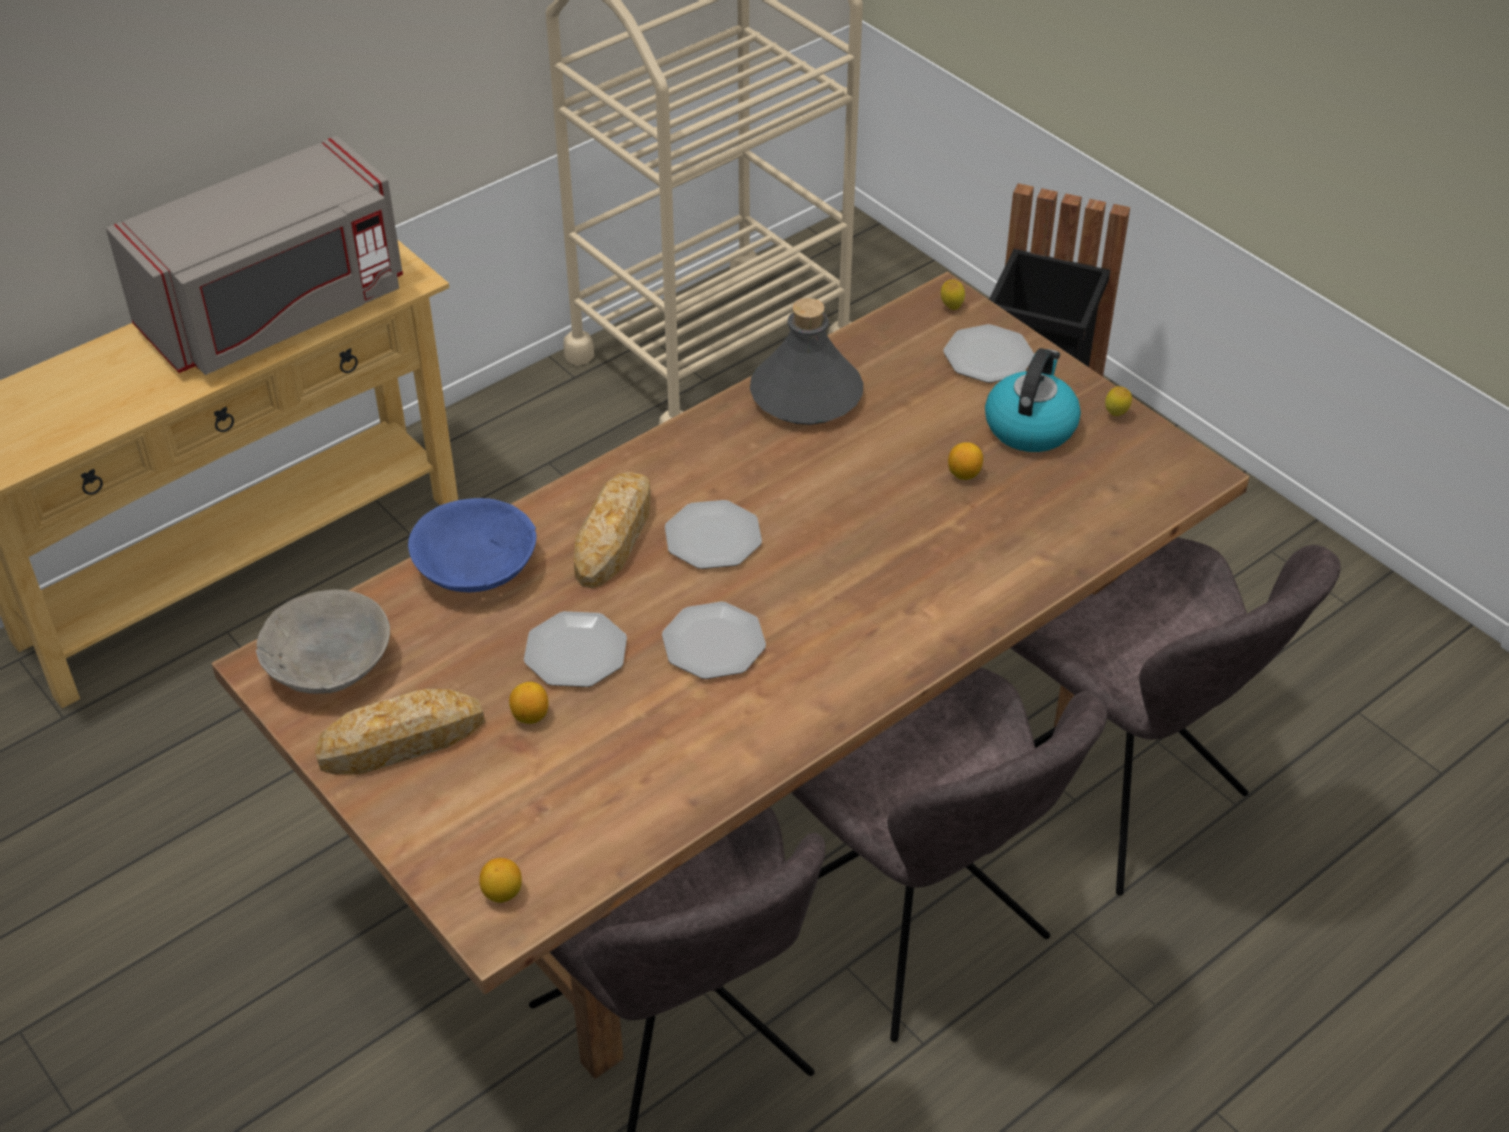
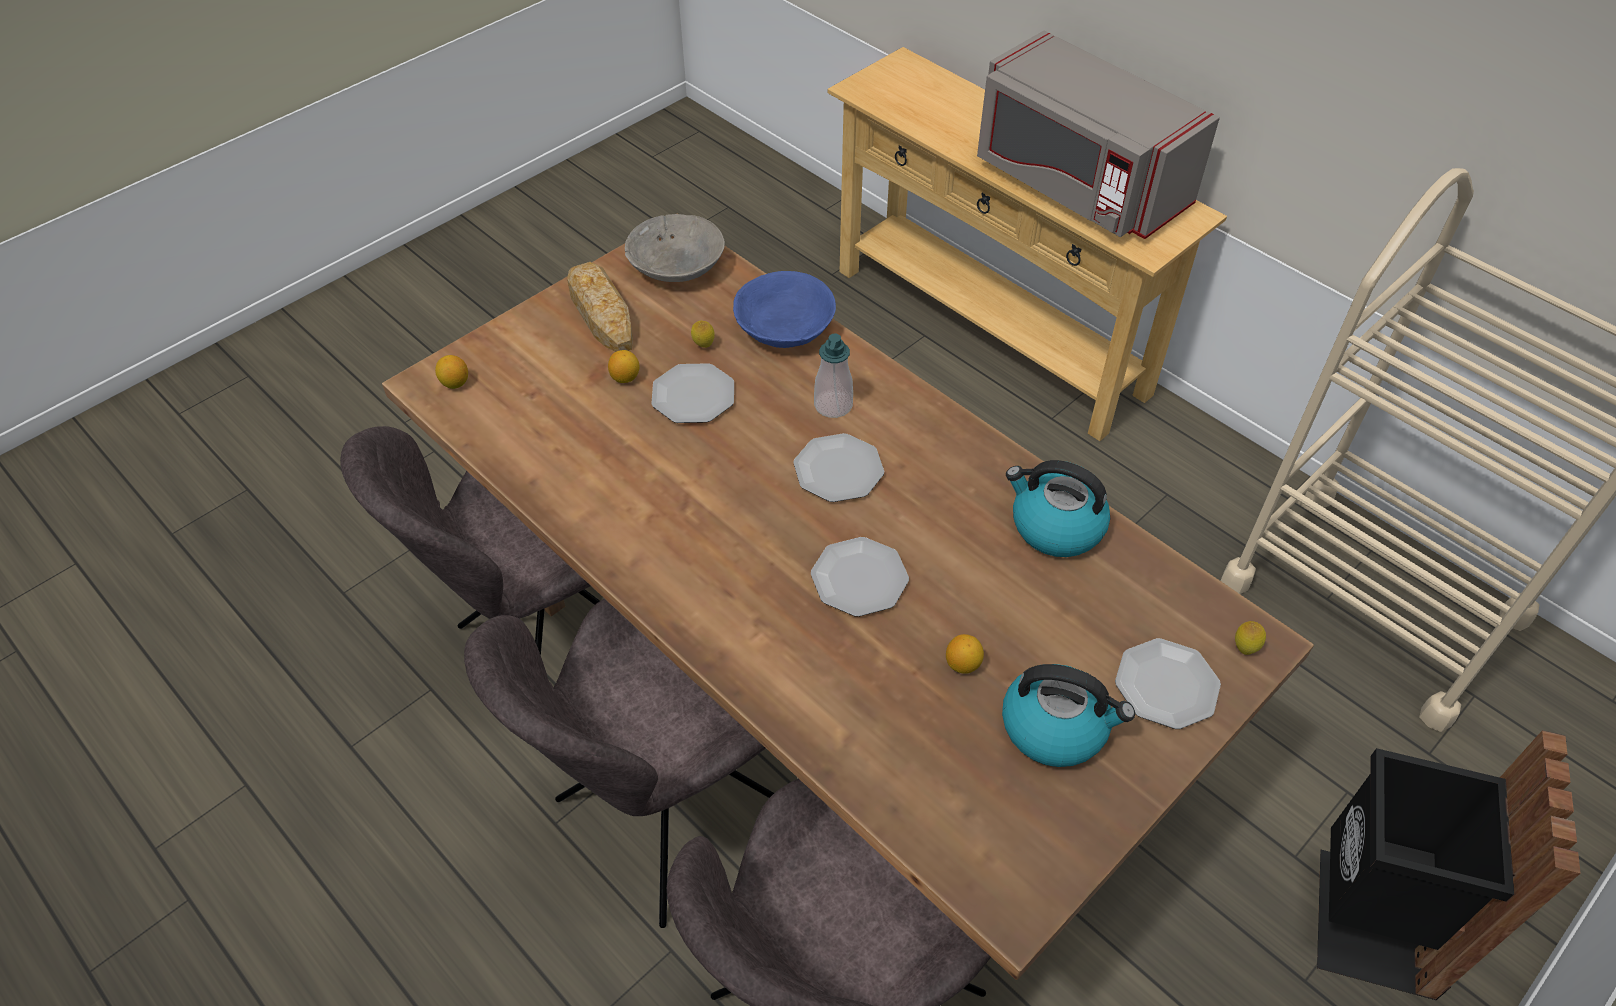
camera: 85 degrees right, 5 degrees up
(614, 535) = (833, 405): bread -> soap dispenser
(713, 643) = (708, 480): plate -> plate (860, 579)
(807, 395) = (1055, 526): grey bottle -> kettle
(1116, 415) = (1097, 818): lemon -> lemon (703, 346)

